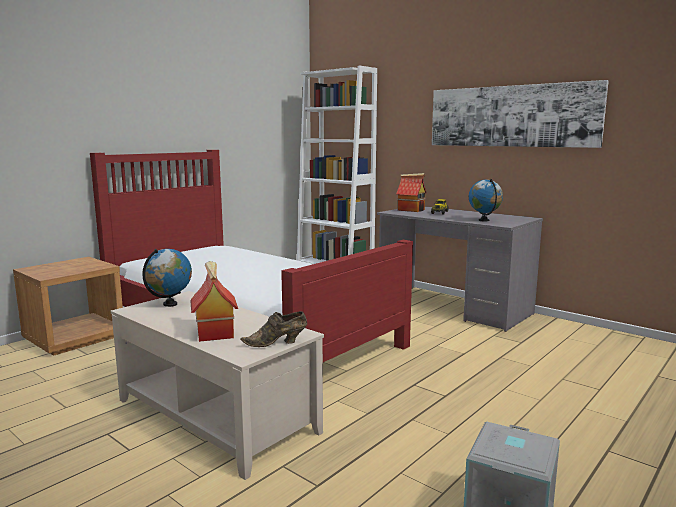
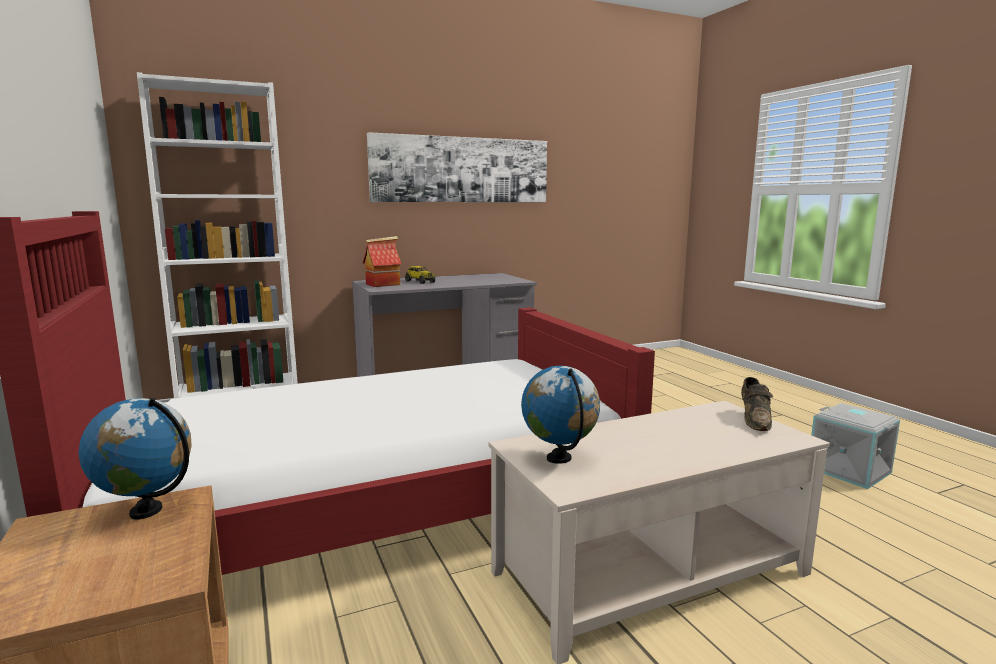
camera: 65 degrees left, 0 degrees up
(214, 332) = (709, 443): toy house -> none
(484, 220) = (490, 281): globe -> globe (147, 511)

